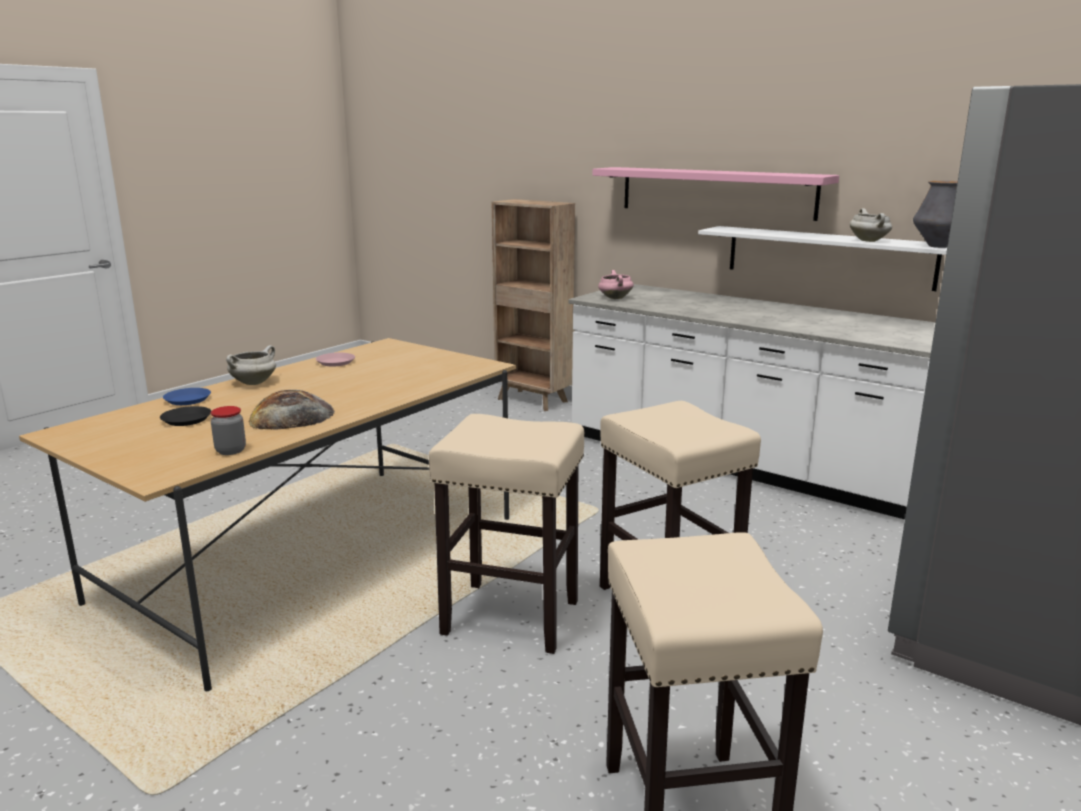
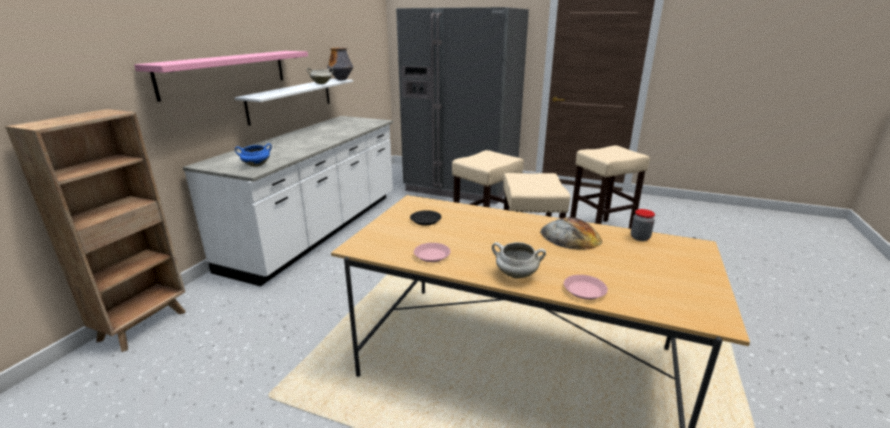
camera: 105 degrees left, 5 degrees up
(186, 420) = (620, 272): black plate -> black plate (425, 220)
(188, 400) = (584, 290): blue plate -> pink plate
(614, 298) = (256, 165): pink cooking pot -> blue cooking pot

